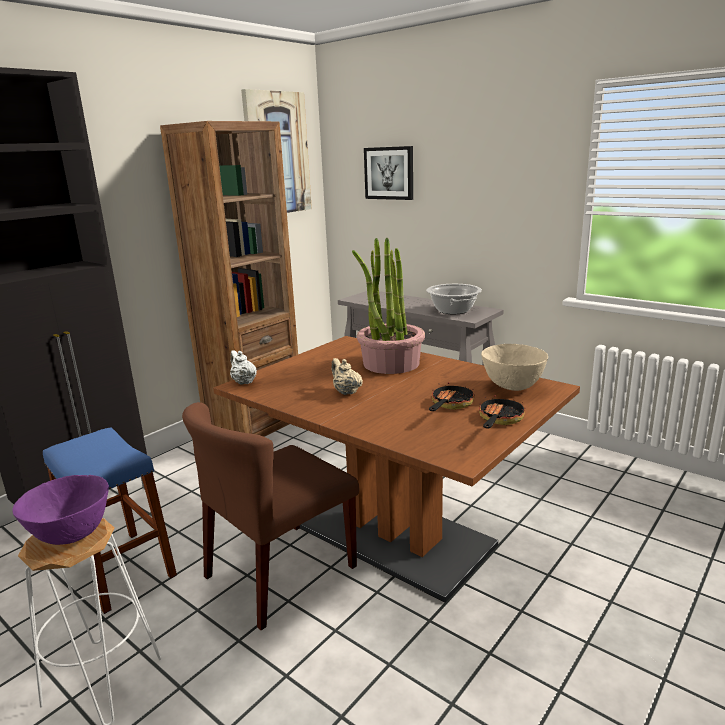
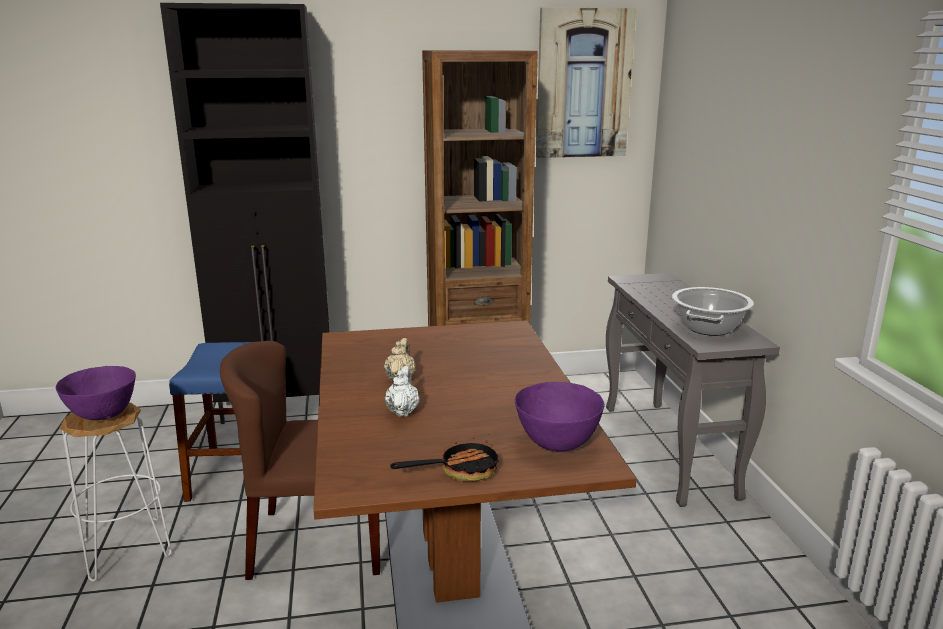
camera: 40 degrees right, 0 degrees up
(243, 382) = (350, 336): white teapot -> white teapot (402, 411)
(389, 173) = (707, 122): picture -> none
(390, 364) = (498, 366): potted plant -> none
(449, 405) = (453, 433): frying pan -> none
(513, 387) = (558, 444): beige bowl -> purple bowl

